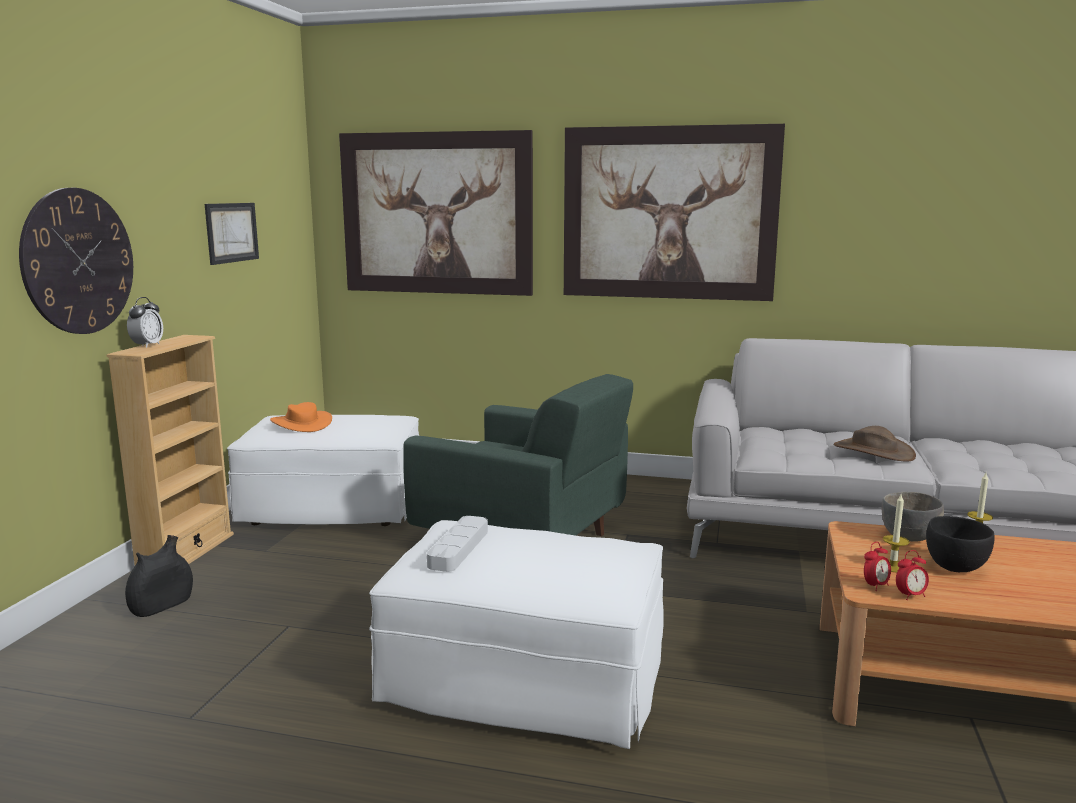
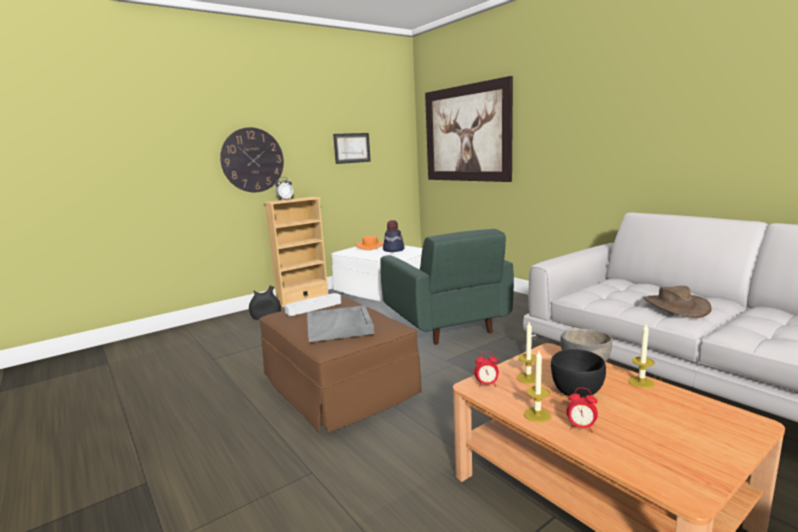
camera: 40 degrees right, 0 degrees up
(362, 425) = (393, 250): none -> hat
(525, 677) = (339, 387): white ottoman -> brown ottoman
(572, 566) = (340, 326): none -> grey tray
(668, 213) = (591, 122): picture -> none
(910, 596) = (497, 397): alarm clock -> alarm clock (581, 427)
(972, 600) = (537, 415): none -> candle

